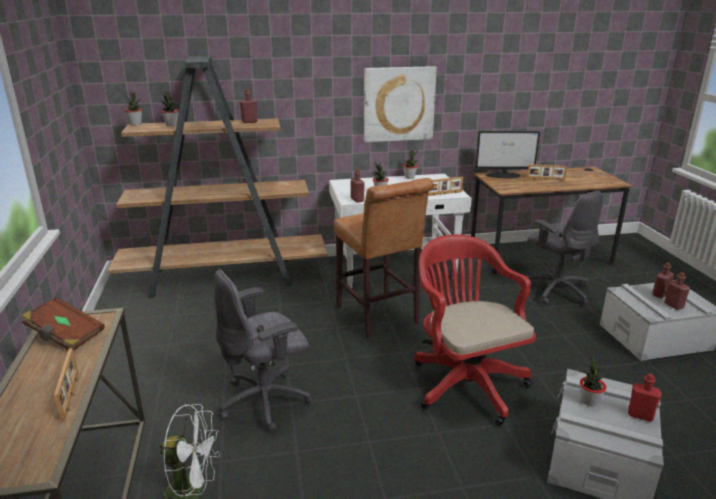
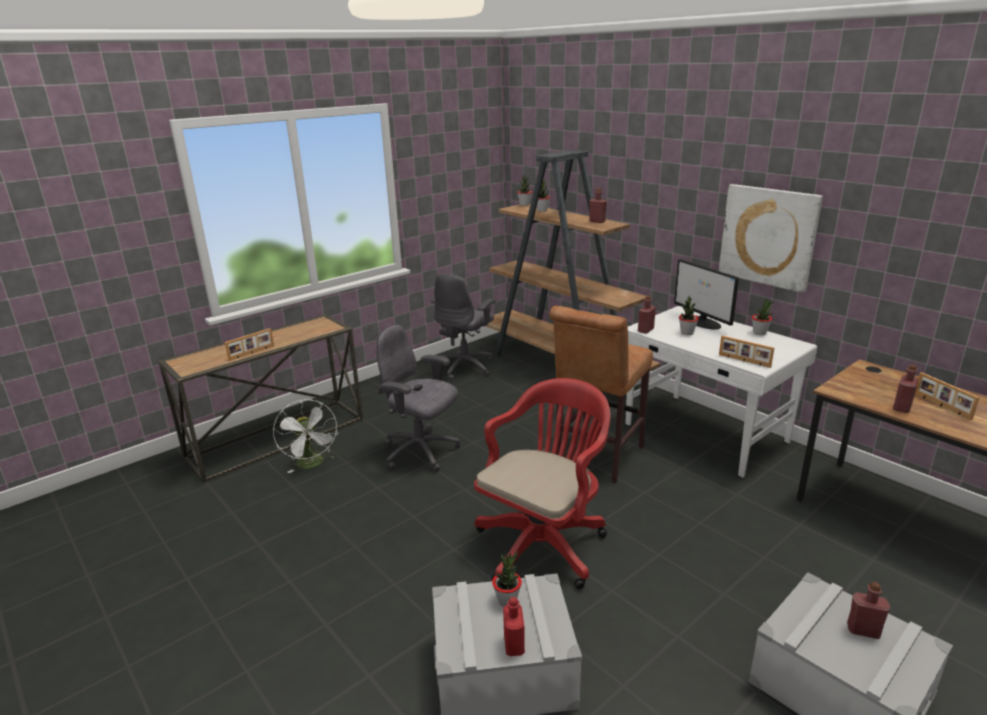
camera: 60 degrees right, 0 degrees up
(65, 336) = (307, 328): brown book -> none
(504, 175) = (892, 377): monitor -> monitor (703, 322)
(556, 290) = (836, 562): grey office chair -> grey office chair (465, 367)
(673, 305) = (845, 650): red bottle -> red bottle (902, 408)

